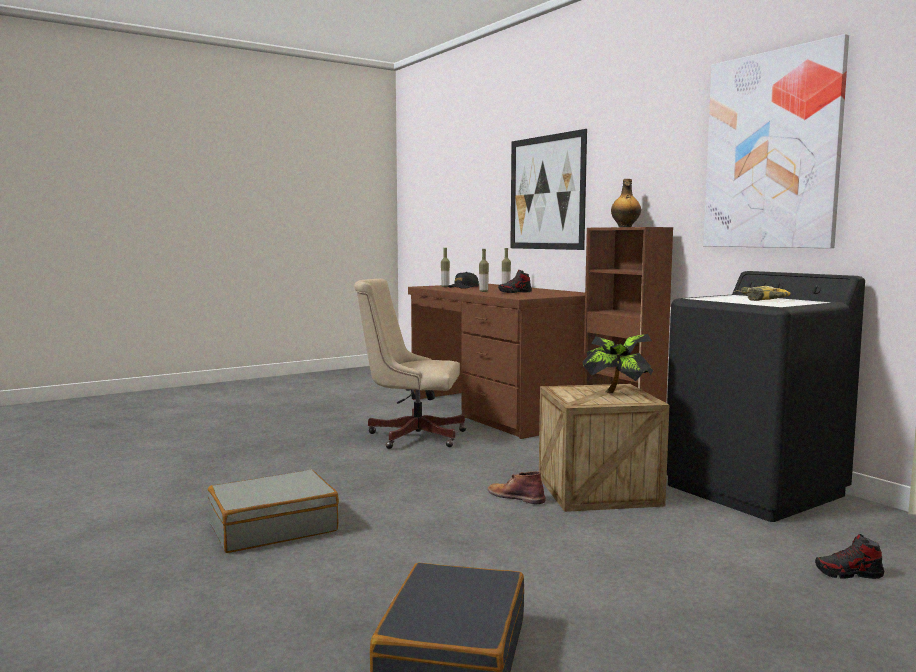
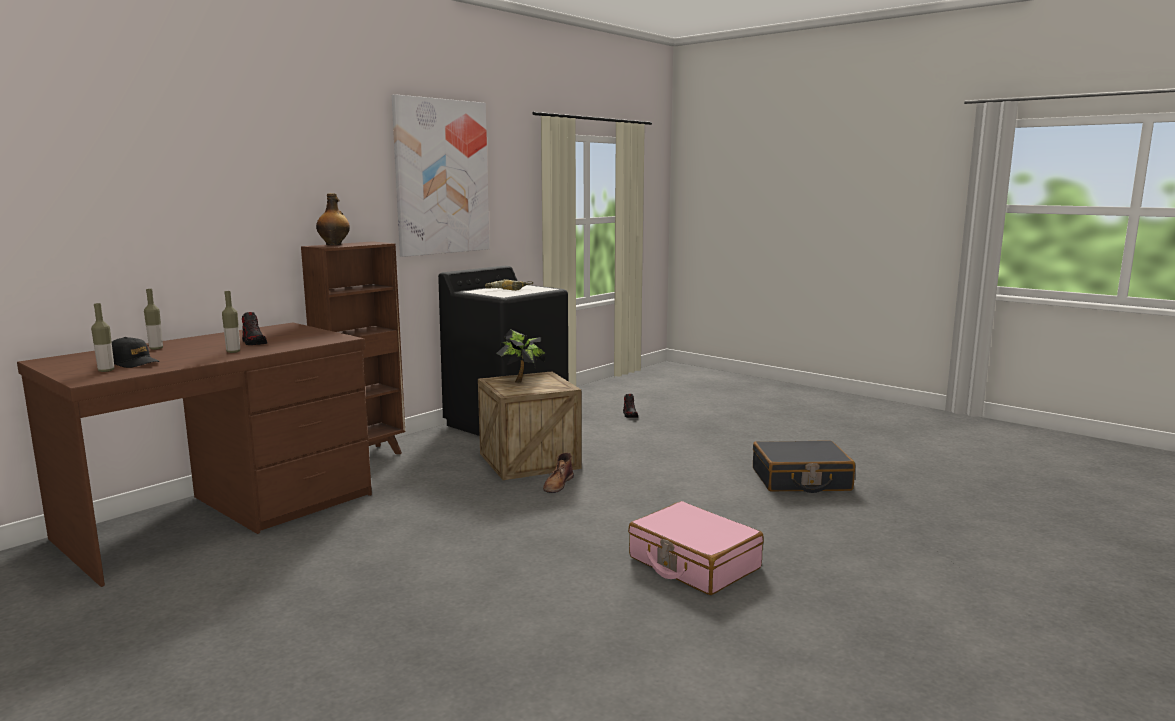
camera: 105 degrees left, 5 degrees up
(273, 527) = (693, 563): grey suitcase -> pink suitcase
(410, 436) = (356, 552): beige office chair -> none
(546, 192) = (162, 203): picture -> none

